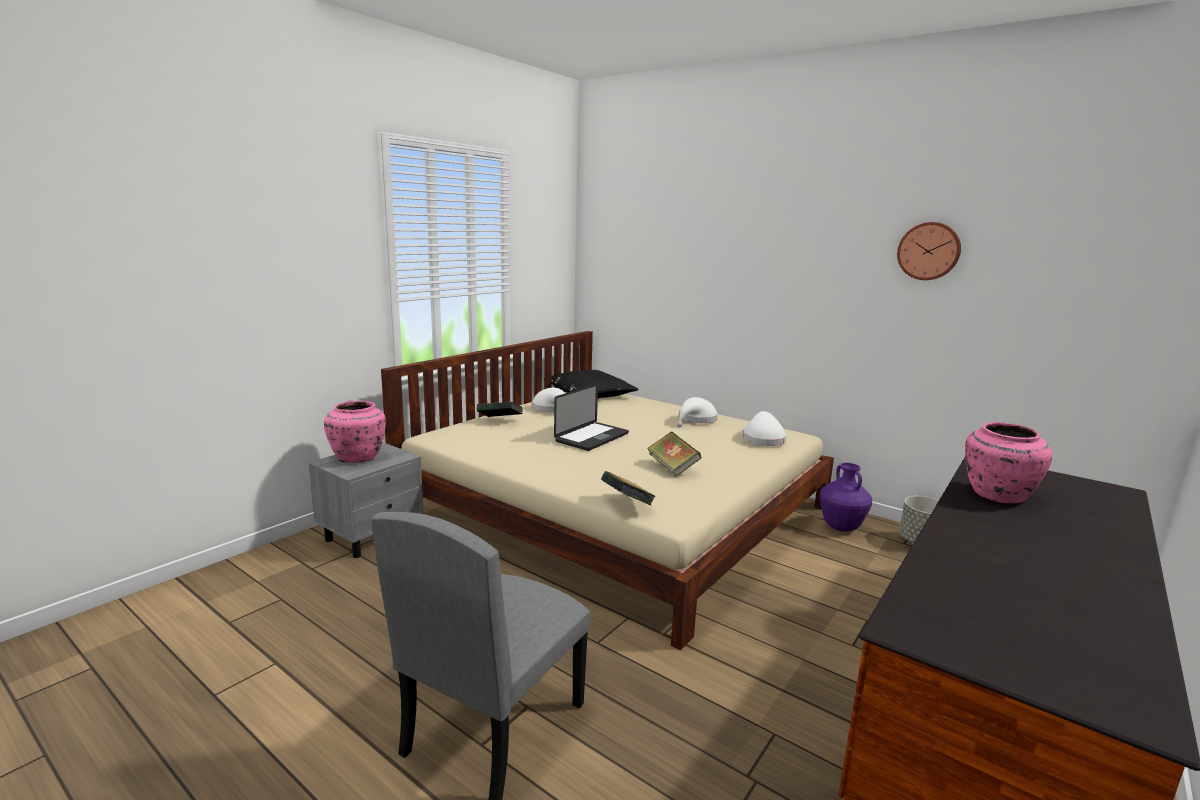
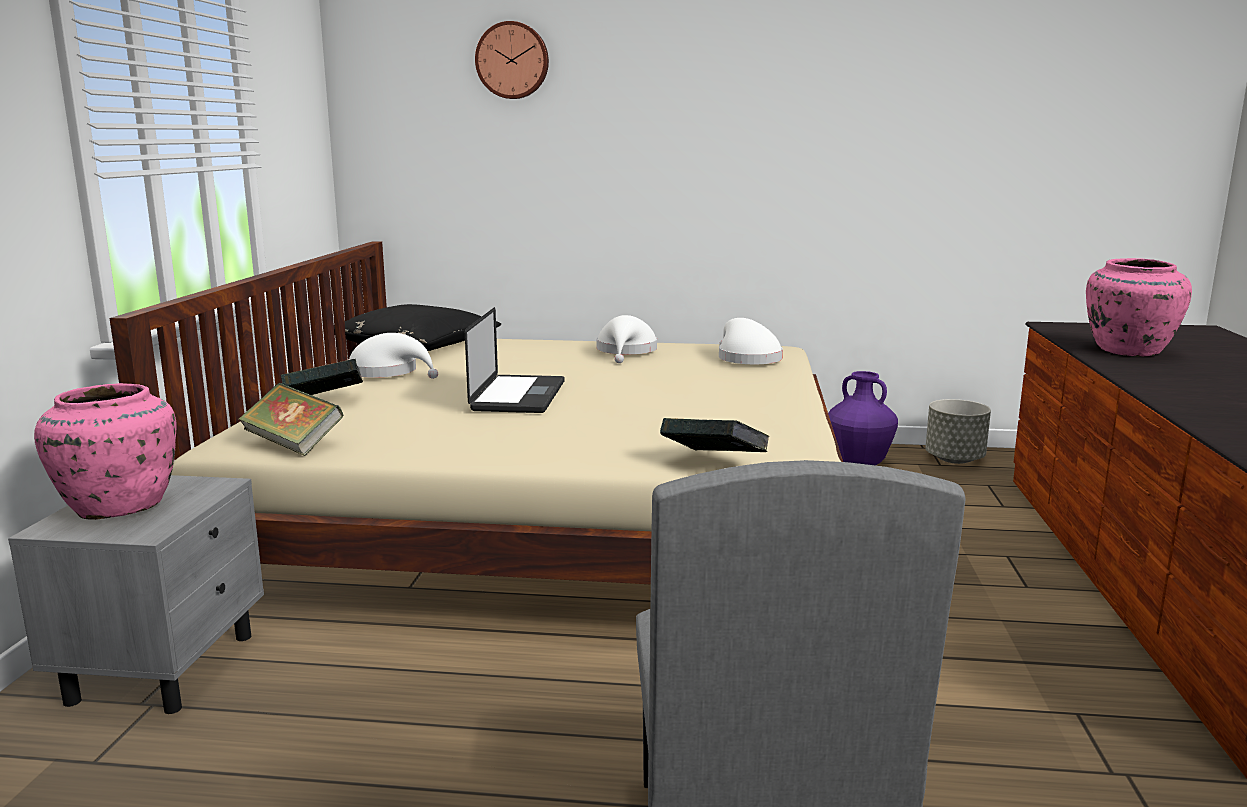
camera: 30 degrees left, 0 degrees up
(672, 468) = (698, 409): book -> book (293, 444)
(929, 251) = (918, 66): wall clock -> wall clock (512, 60)

